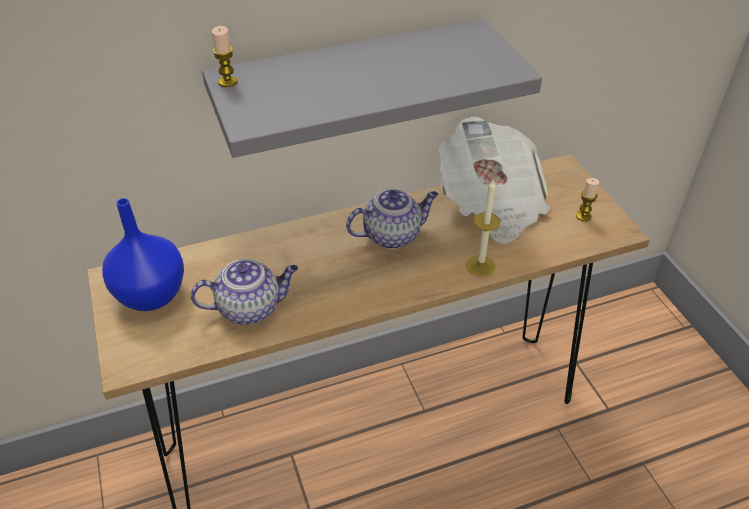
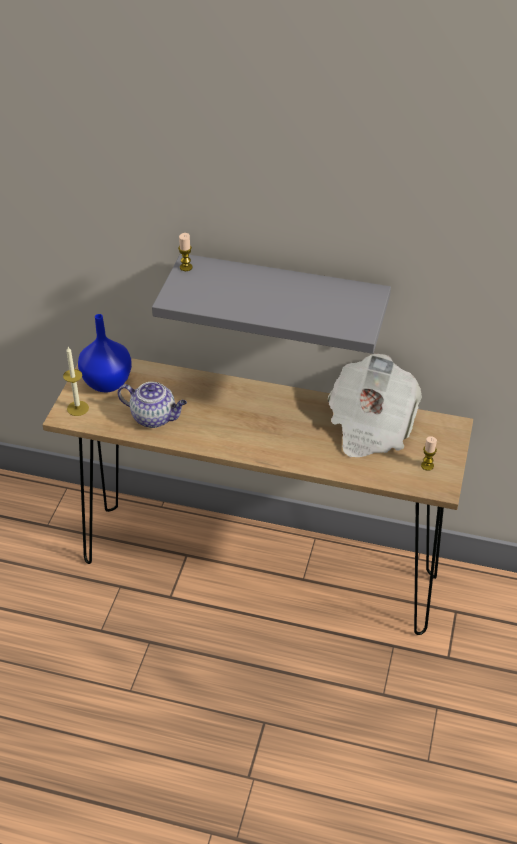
camera: 35 degrees right, 0 degrees up
(393, 235) = (281, 415): teapot -> none
(480, 265) = (318, 462): candle -> candle (77, 408)

